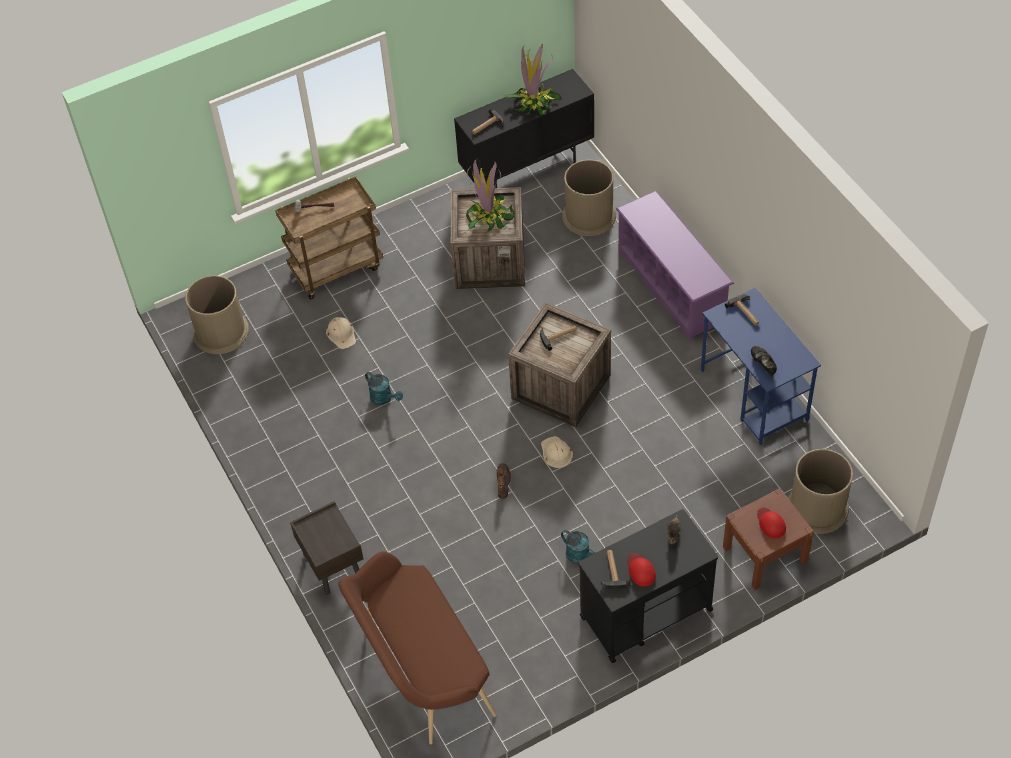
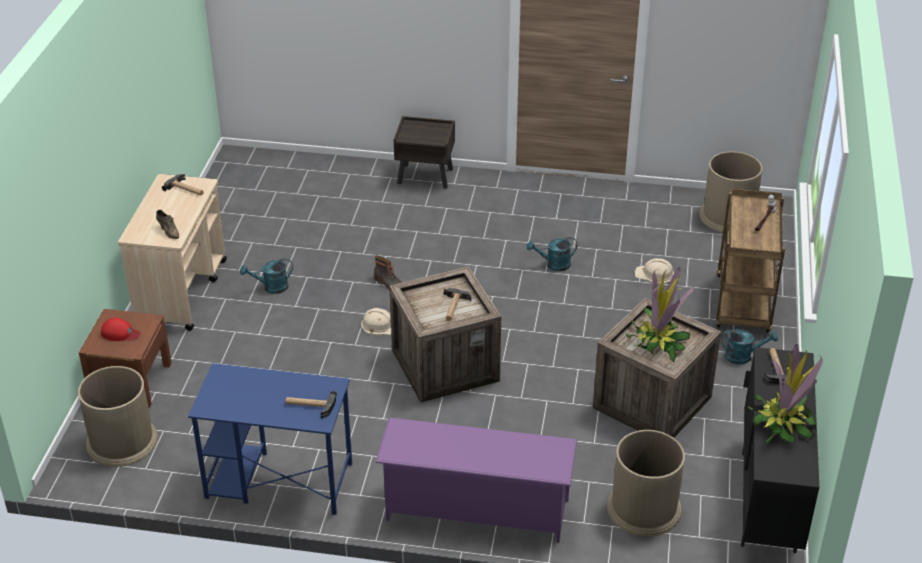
camera: 125 degrees right, 15 degrees down
(397, 241) = (743, 356): none -> turquoise watering can
(420, 672) = (289, 175): brown bench -> none
(640, 570) = (166, 201): red cap -> none
(645, 613) = (181, 291): black cart -> beige cart
(763, 365) = (240, 378): black shoe -> none

